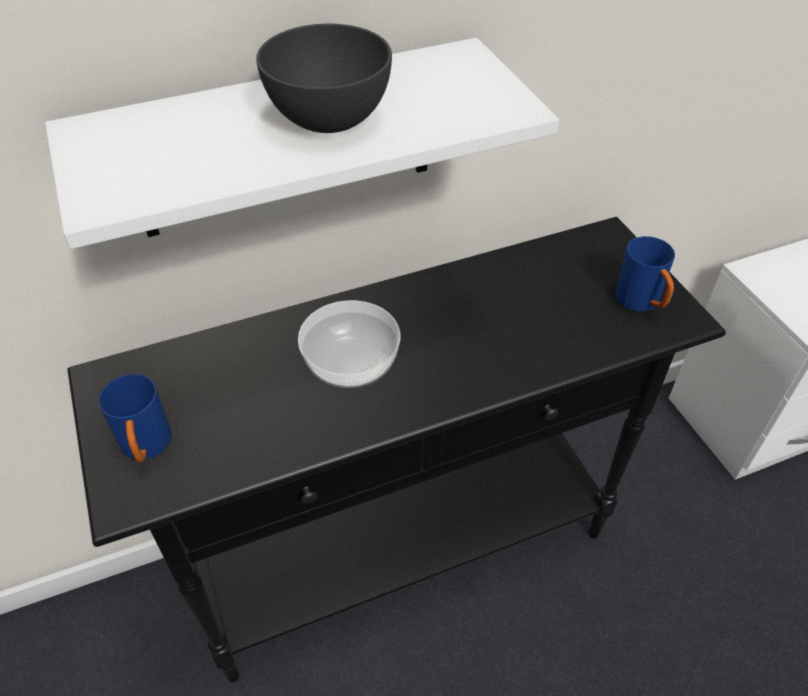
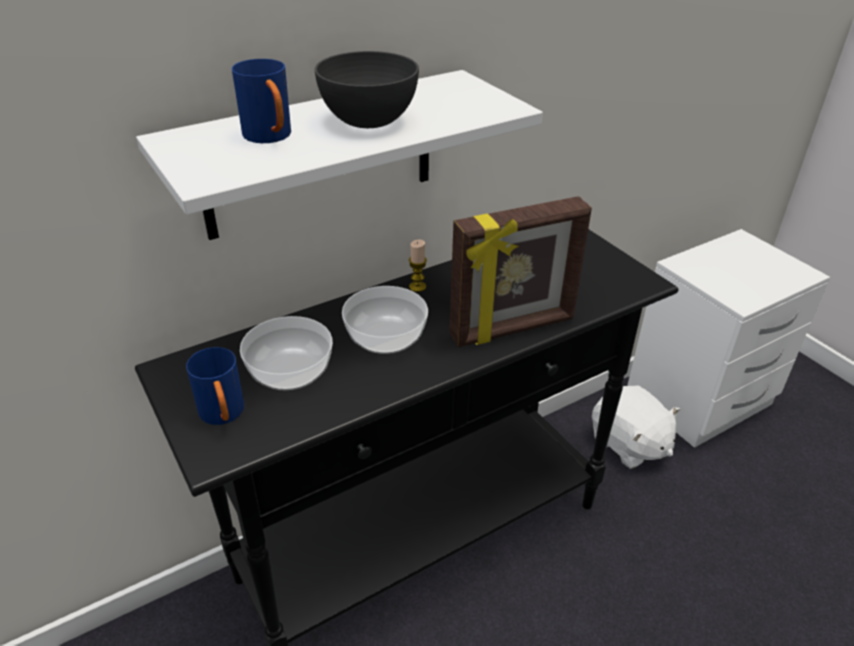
camera: 10 degrees left, 10 degrees down
(232, 395) = (289, 370): none -> bowl
(404, 296) = (417, 287): none -> candle
(504, 369) = (513, 329): none -> picture frame
(642, 303) = (609, 274): blue mug -> blue mug (271, 138)
(657, 465) = (628, 444): none -> white plush toy

